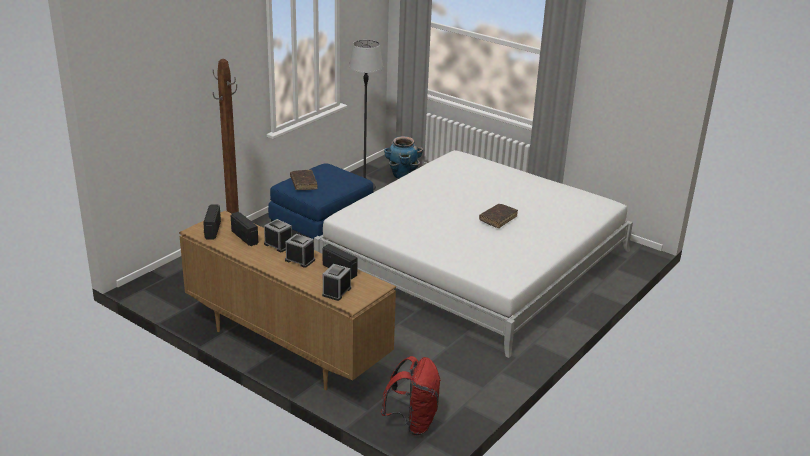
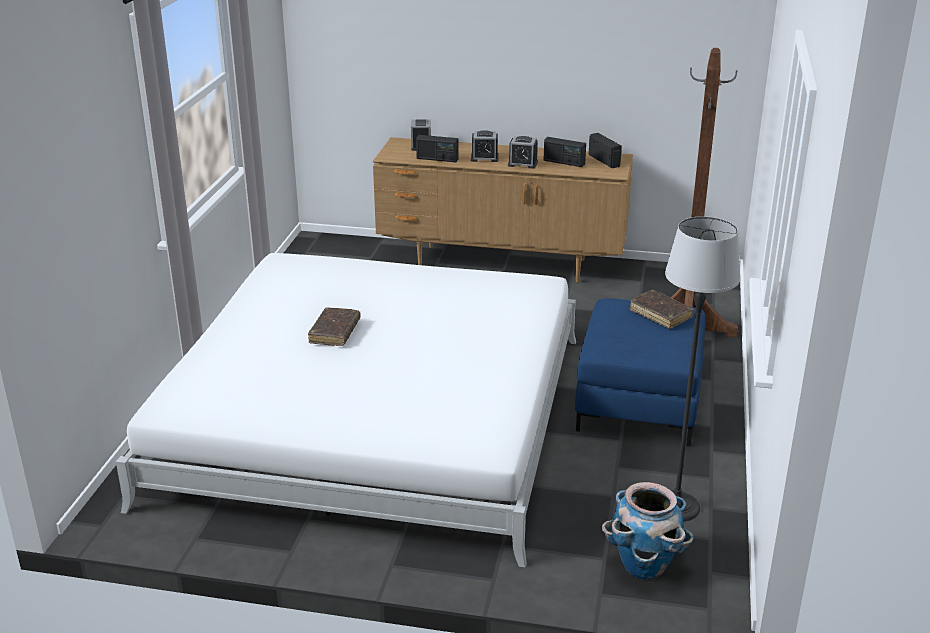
camera: 155 degrees right, 0 degrees up
(413, 422) = (334, 245): red backpack -> none

